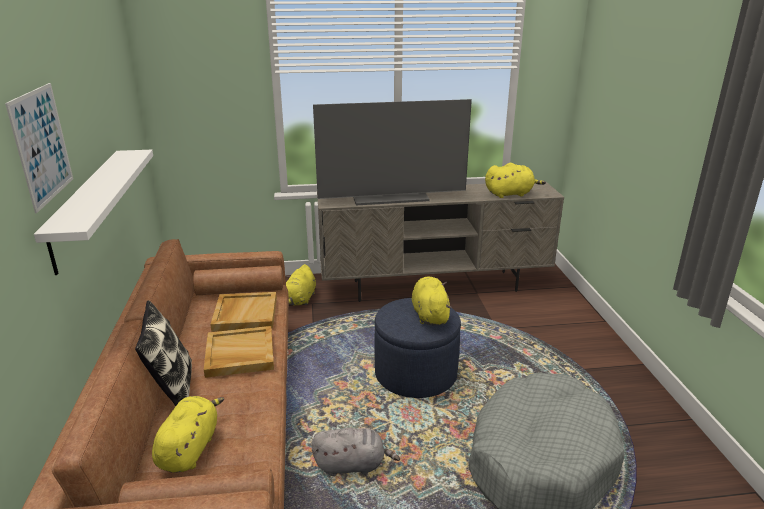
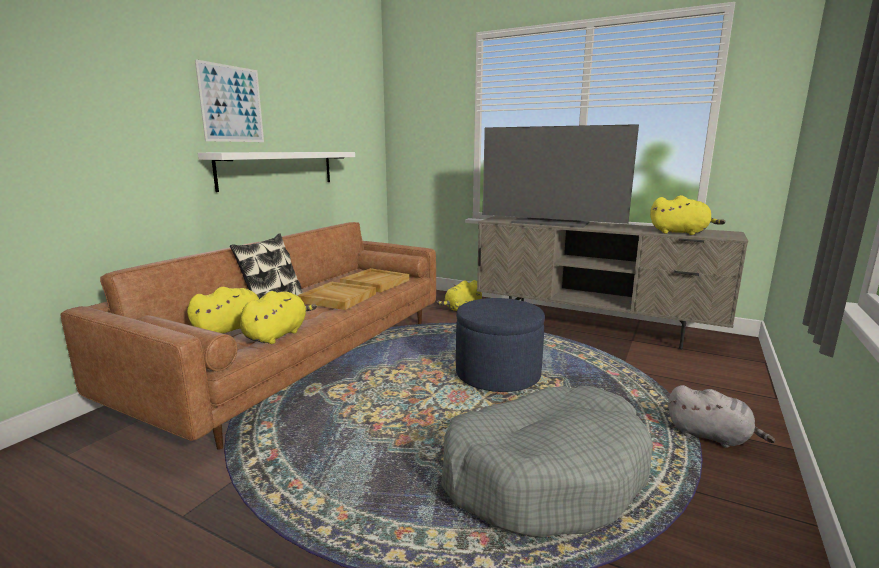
camera: 35 degrees right, 10 degrees down
(352, 465) = (368, 410): grey plush toy -> grey plush toy (711, 436)
(430, 315) = (512, 310): yellow plush toy -> yellow plush toy (277, 335)

